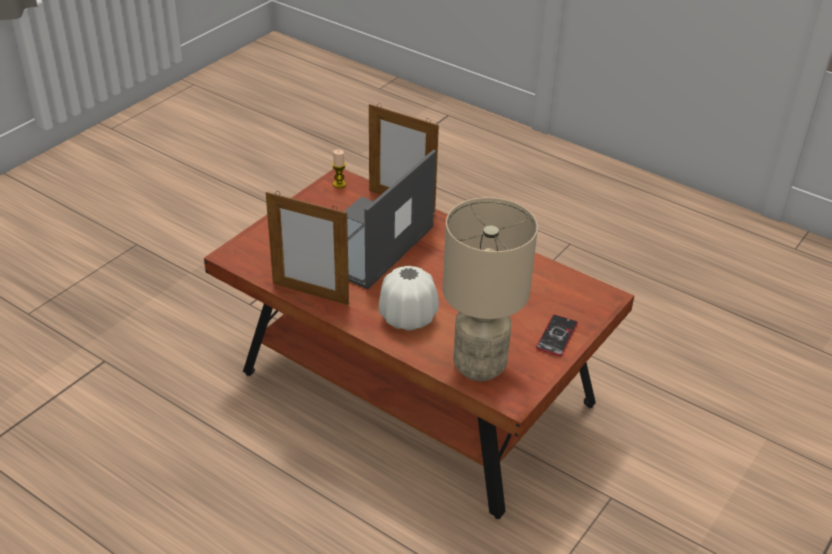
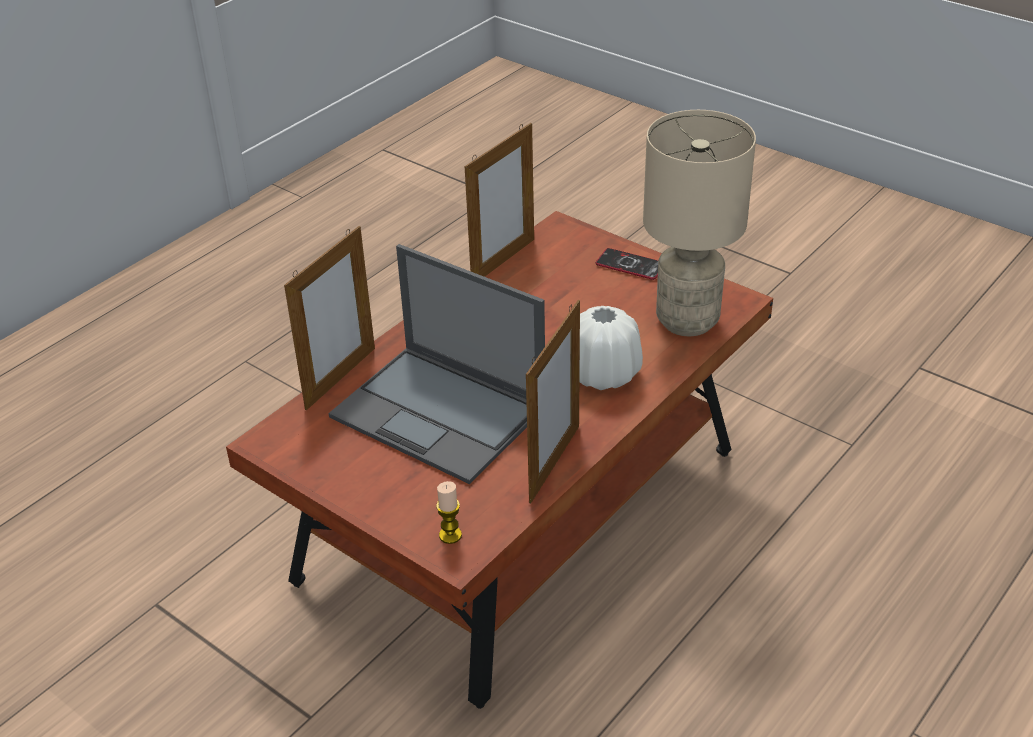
camera: 85 degrees left, 0 degrees up
(339, 184) = (281, 441): candle -> candle (450, 535)
(550, 267) = (503, 261): none -> picture frame

